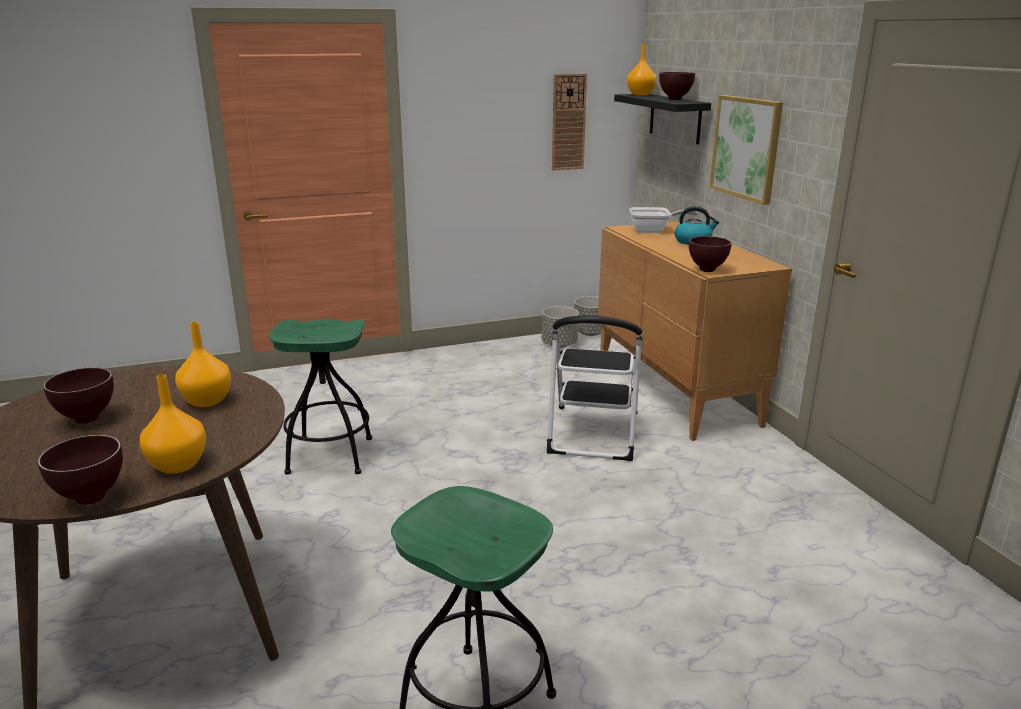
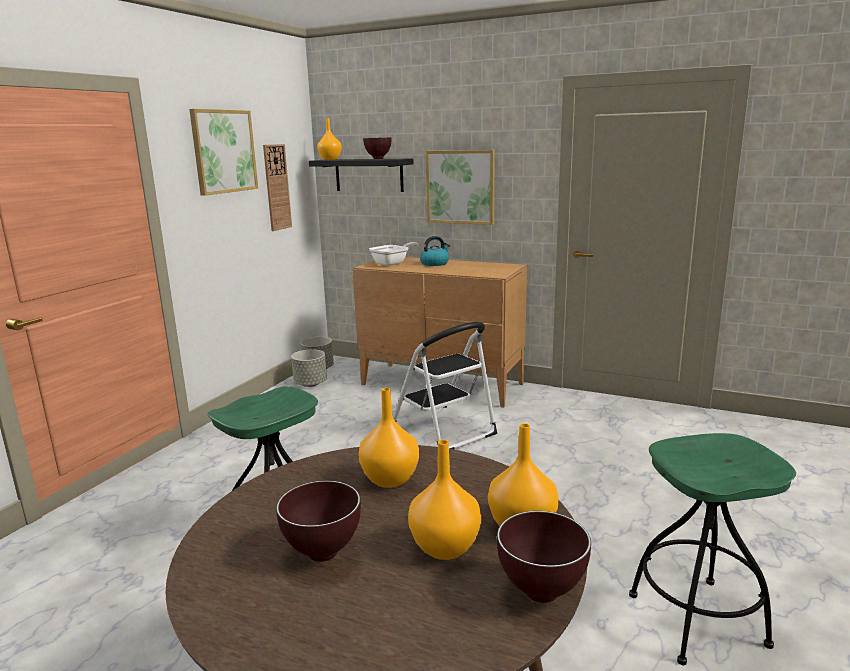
camera: 45 degrees left, 5 degrees down
(126, 449) = (444, 546): none -> orange vase
(494, 80) = (224, 151): none -> picture
(707, 270) = (493, 275): brown bowl -> none

